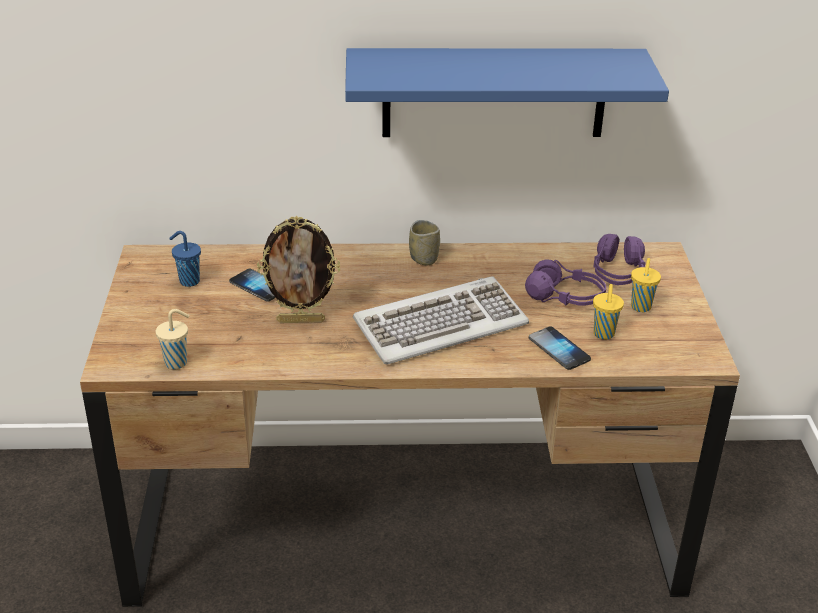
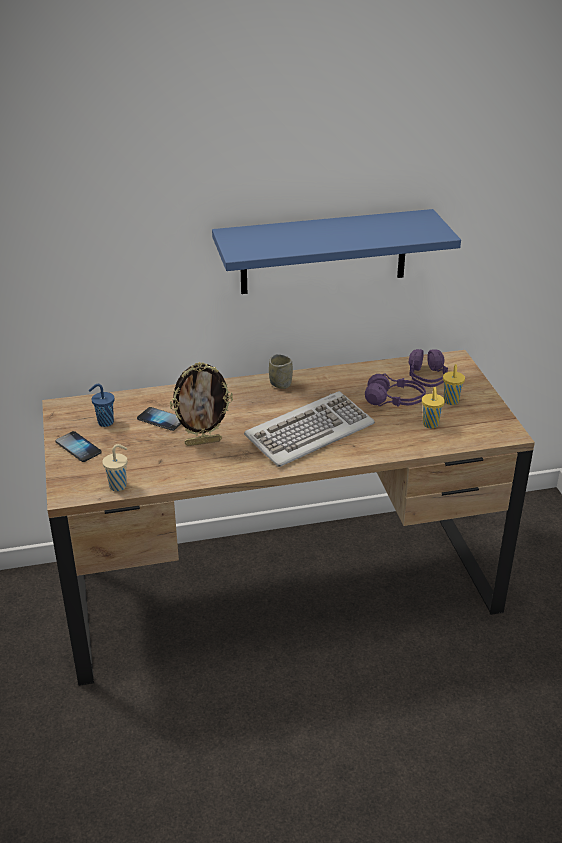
camera: 10 degrees left, 0 degrees up
(559, 349) = (402, 440): phone -> phone (78, 448)

